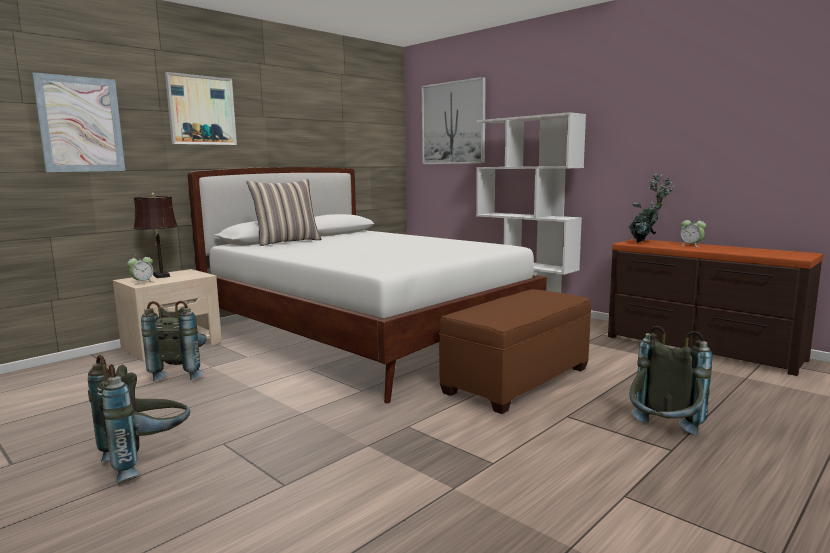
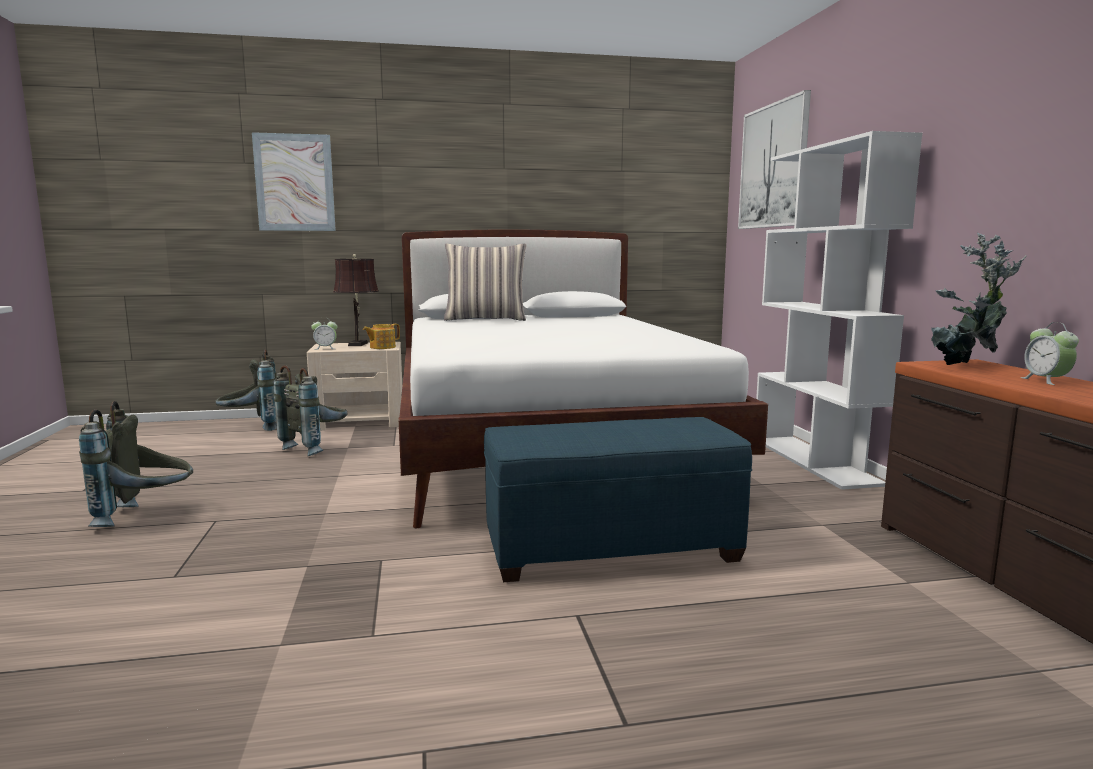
camera: 35 degrees right, 0 degrees up
(194, 275) = (382, 347): none -> teapot
(201, 110) = (424, 164): picture -> none
(517, 380) = (610, 547): brown ottoman -> blue ottoman
(663, 436) = (658, 698): grey backpack -> grey backpack (251, 427)

